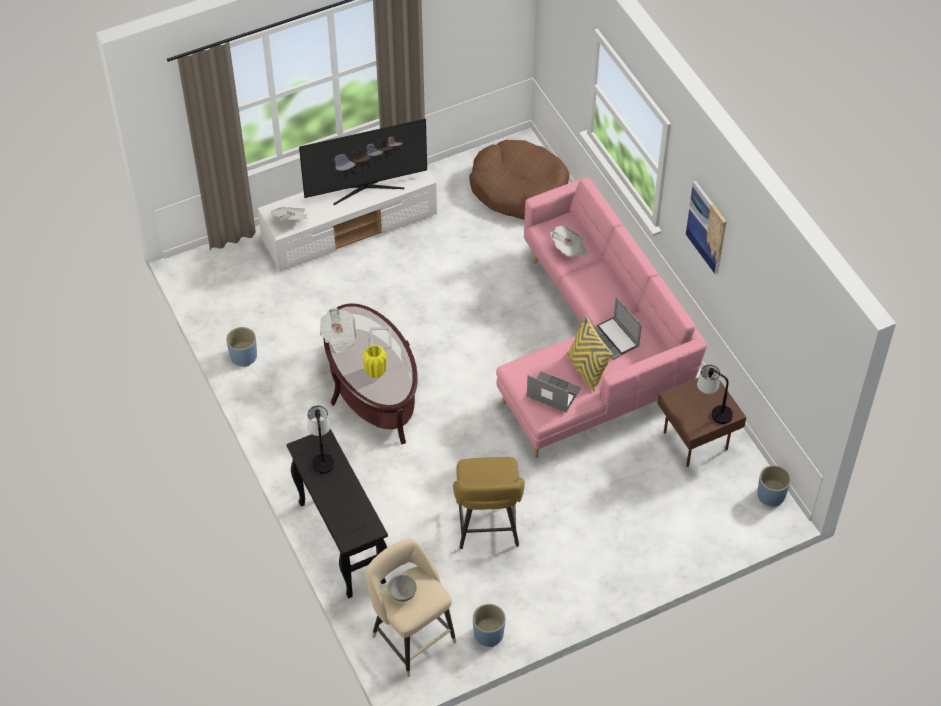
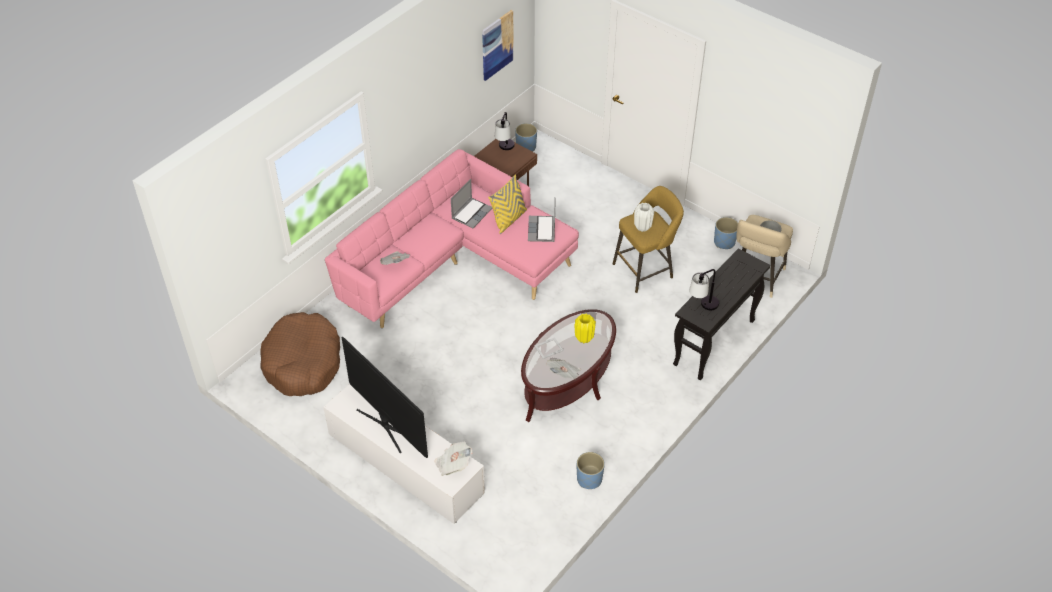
camera: 115 degrees left, 5 degrees down
(486, 470) = (643, 227): none -> white vase
(707, 227) = (416, 99): picture -> picture (497, 45)

